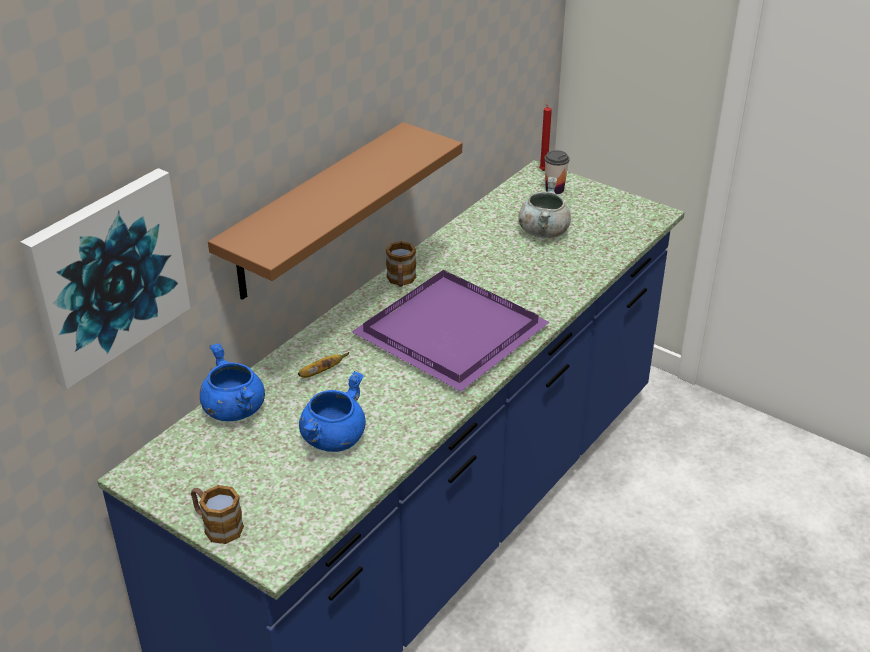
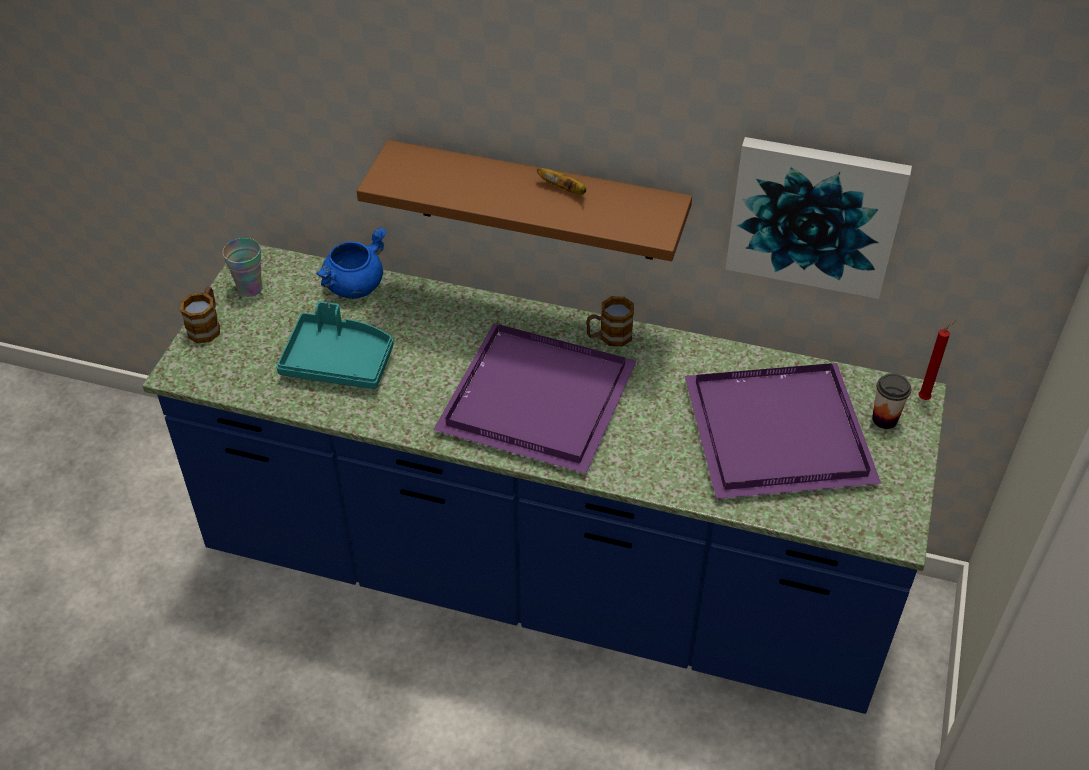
camera: 70 degrees right, 10 degrees up
(107, 275) = (274, 97): picture -> picture (814, 215)
(182, 483) = (250, 288): none -> cup
(321, 372) = (429, 324): banana -> banana (564, 190)
(333, 438) = (338, 361): blue cooking pot -> turquoise tray
(543, 231) = (780, 430): grey cooking pot -> purple tray

